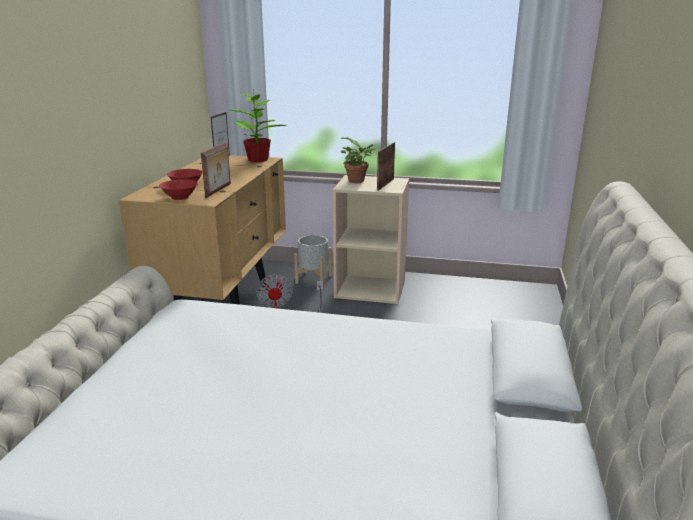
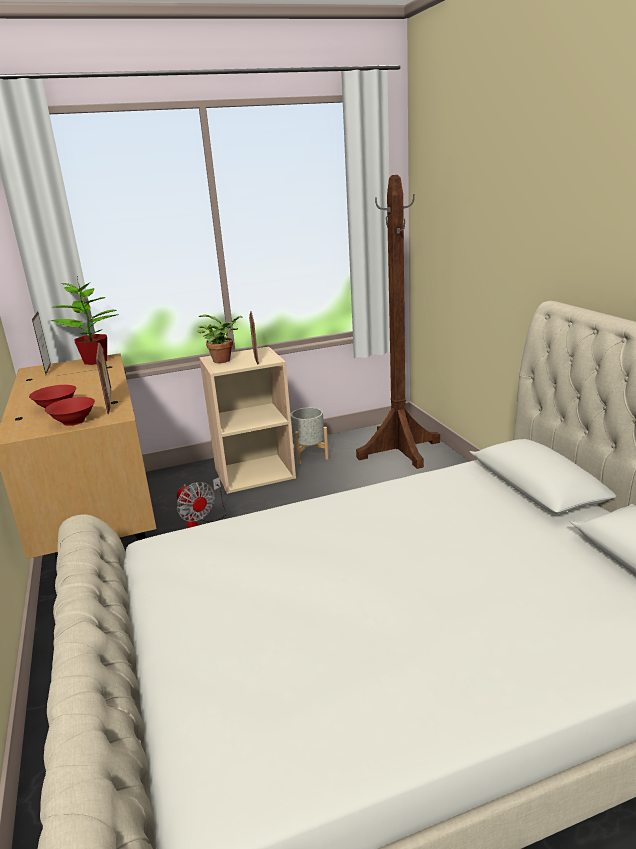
camera: 30 degrees left, 0 degrees up
(313, 279) = (185, 482): grey planter -> grey planter (309, 455)
(514, 310) = (399, 450): none -> brown clothes rack

